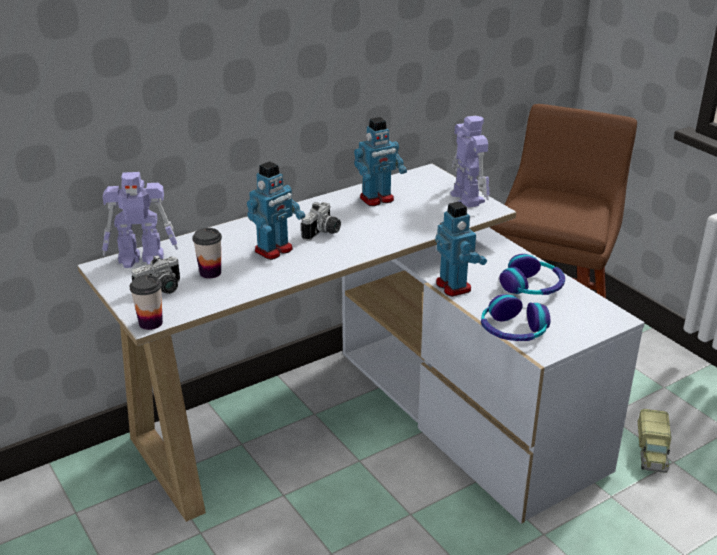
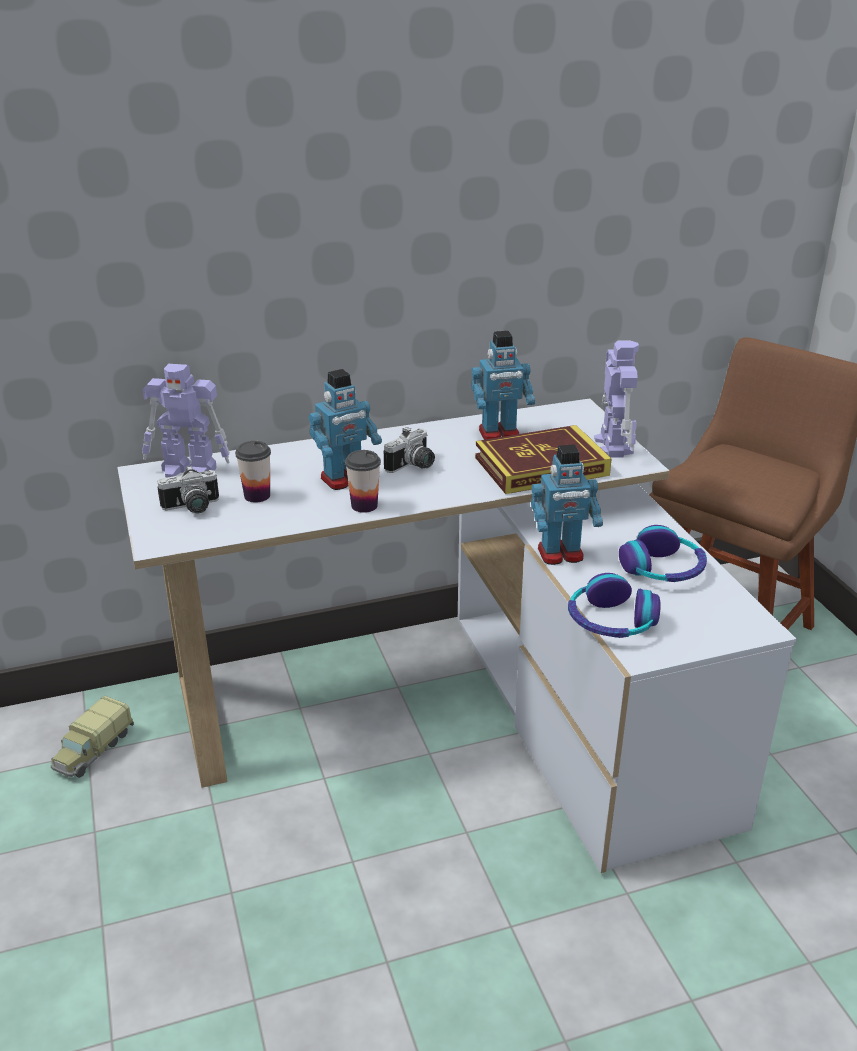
camera: 15 degrees right, 0 degrees up
(150, 323) = (159, 545): cup -> cup (364, 505)
(421, 220) = (541, 466): none -> book
(454, 286) = (560, 554): toy robot -> toy robot turned 90 degrees clockwise
(652, 452) = (814, 814): toy truck -> toy truck (93, 750)

